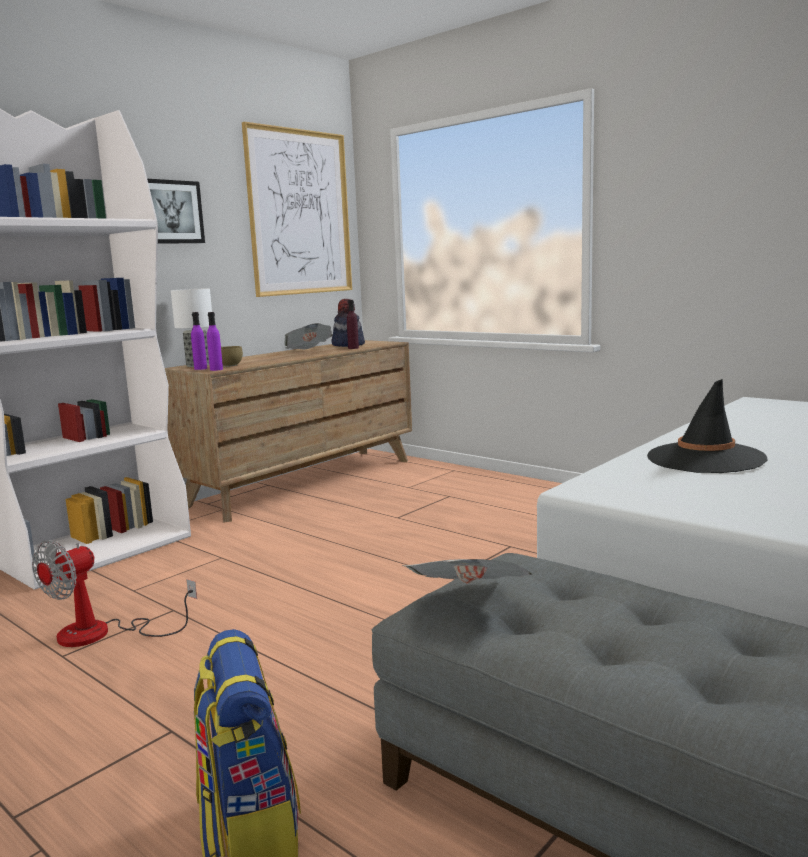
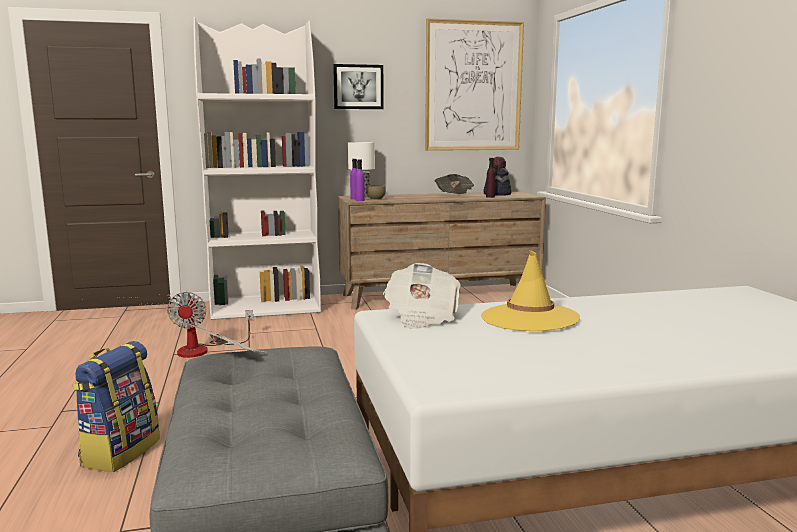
camera: 35 degrees right, 0 degrees up
(102, 633) = (203, 349): fan -> fan turned 75 degrees counterclockwise
(620, 482) = (421, 317): none -> newspaper
(705, 458) = (529, 318): black hat -> yellow hat

